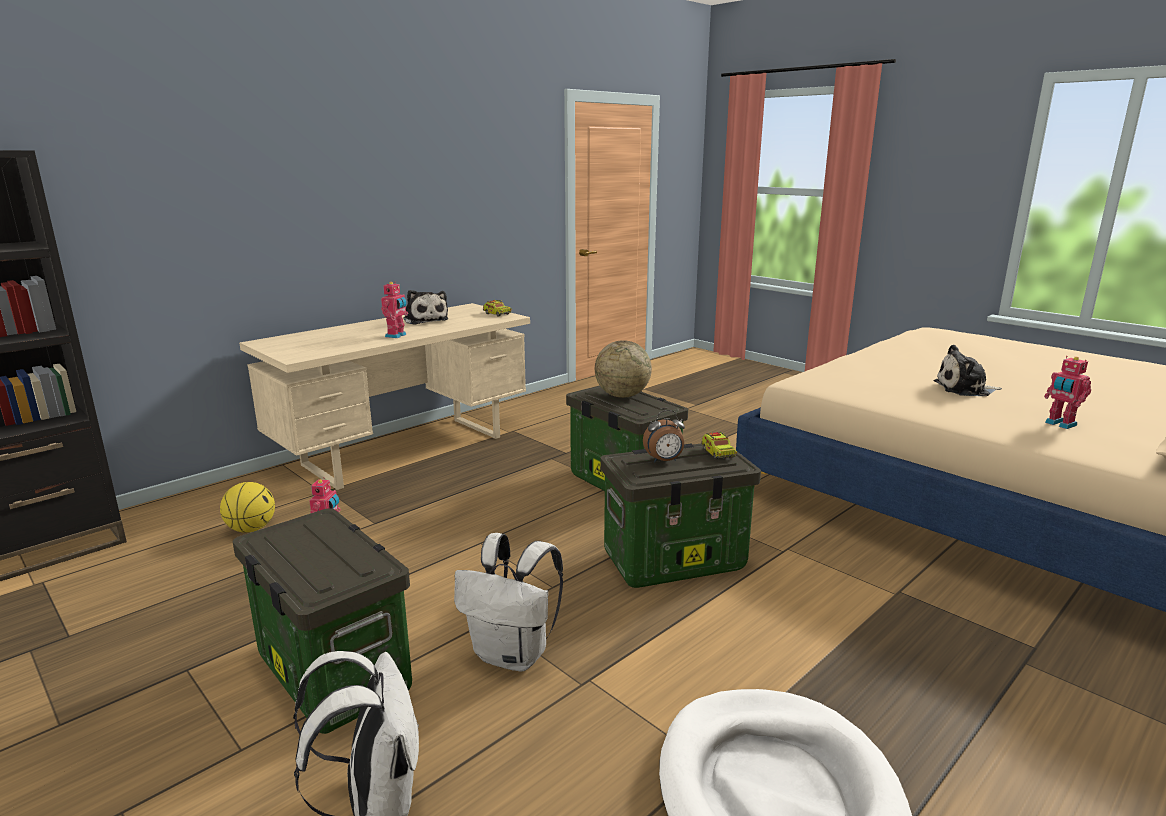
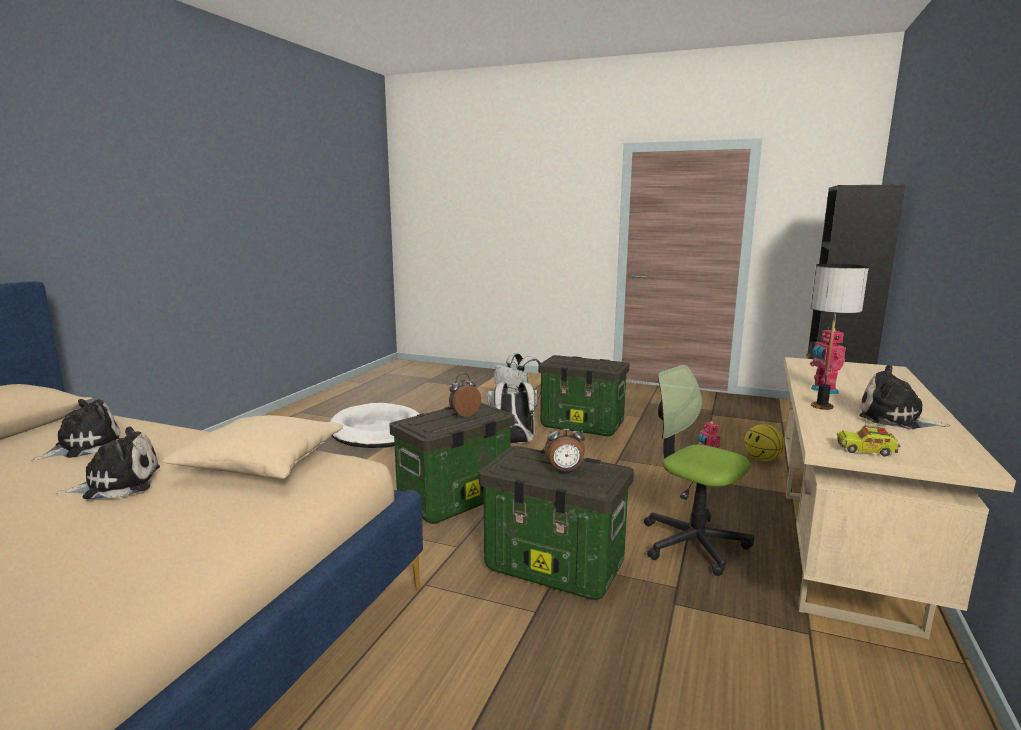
camera: 155 degrees right, 5 degrees down
(439, 329) = (822, 406): none -> table lamp
(495, 476) = (693, 543): none -> office chair
(622, 395) = (565, 471): globe -> alarm clock
(717, 453) = (425, 425): toy truck -> none
(865, 388) = (262, 465): none -> beige pillow
(1059, 424) = (84, 446): toy robot -> plush toy

